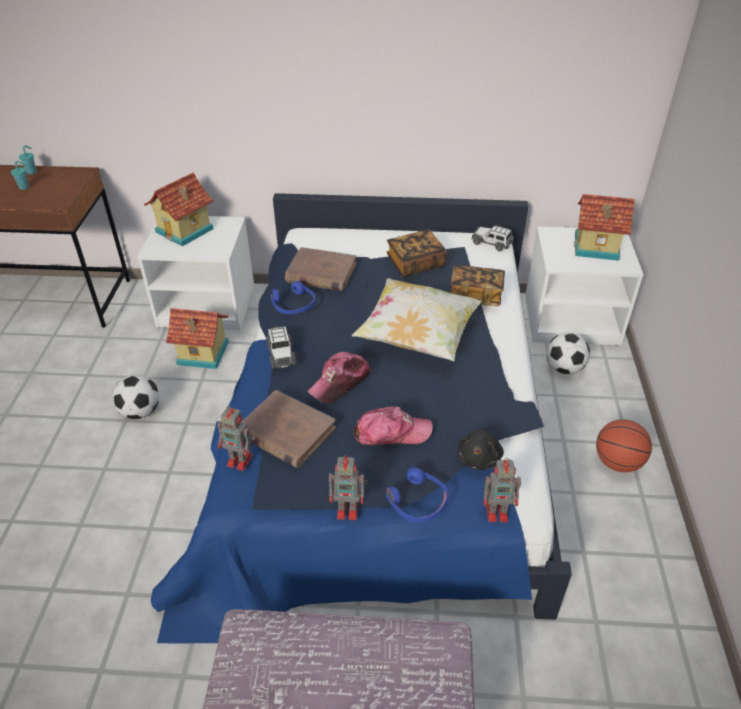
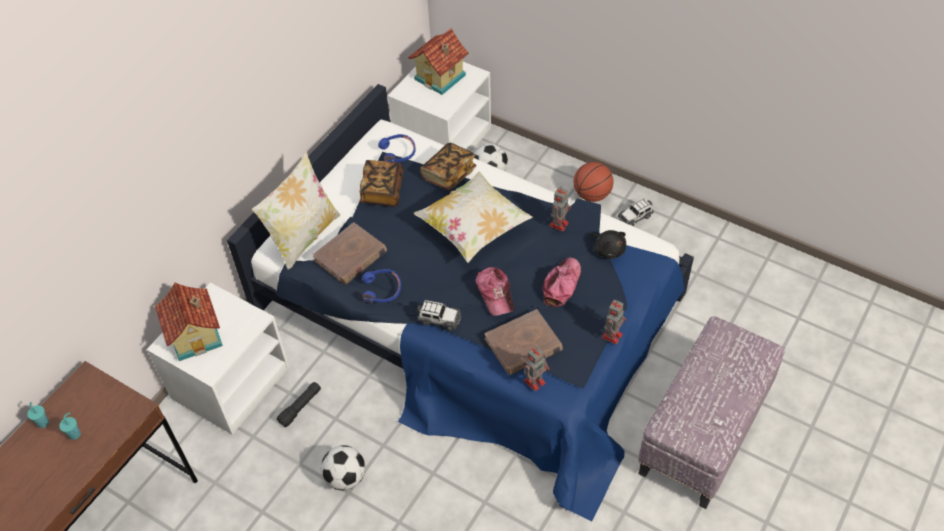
camera: 60 degrees left, 10 degrees up
(202, 354) = (300, 407): toy house -> black flashlight
(327, 244) = (304, 237): none -> pillow
(417, 501) = (627, 296): blue headphones -> blue headphones (398, 152)
(491, 243) = (387, 133): toy car -> toy car (635, 217)
(498, 512) = (652, 262): toy robot -> toy robot (559, 223)

